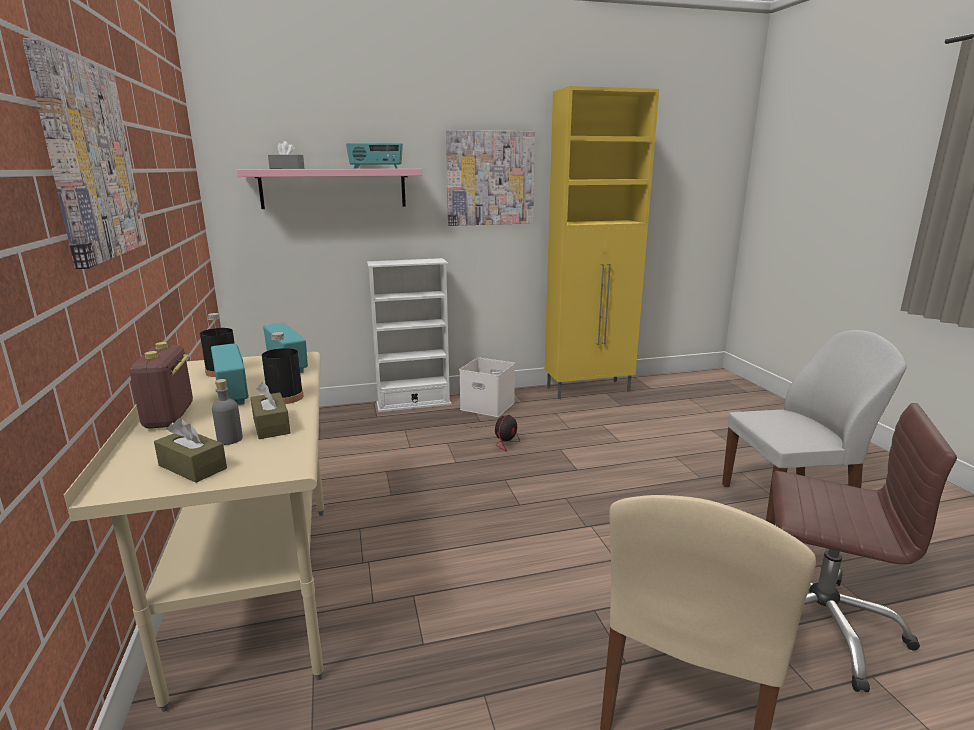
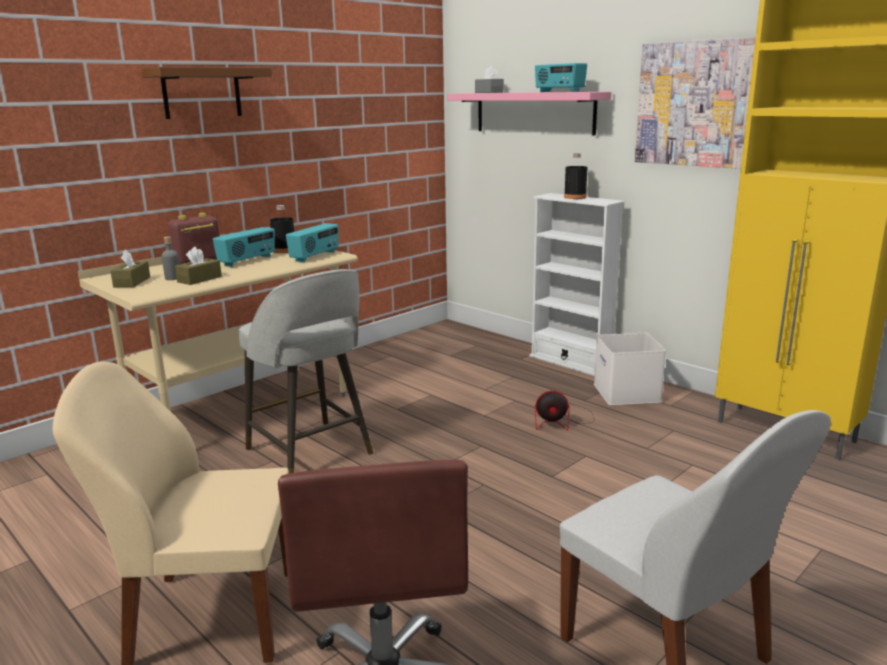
camera: 60 degrees right, 0 degrees up
(89, 161) = (202, 93): picture -> brown shelf
(285, 397) = (249, 270): black bottle -> black bottle (575, 197)
(424, 566) = (311, 453): none -> grey stool

